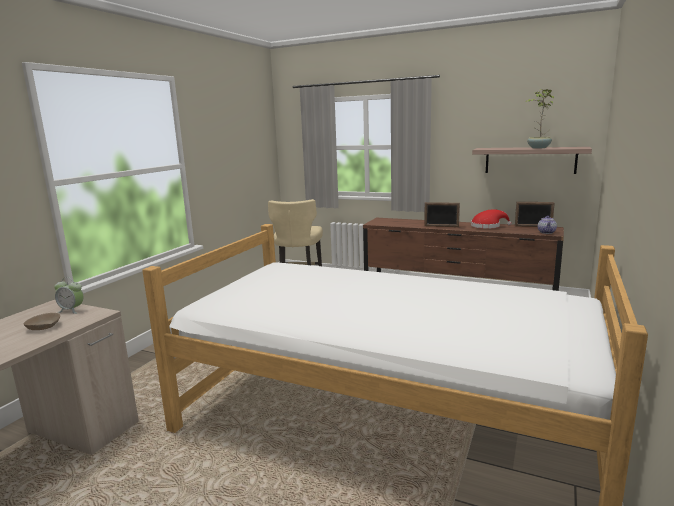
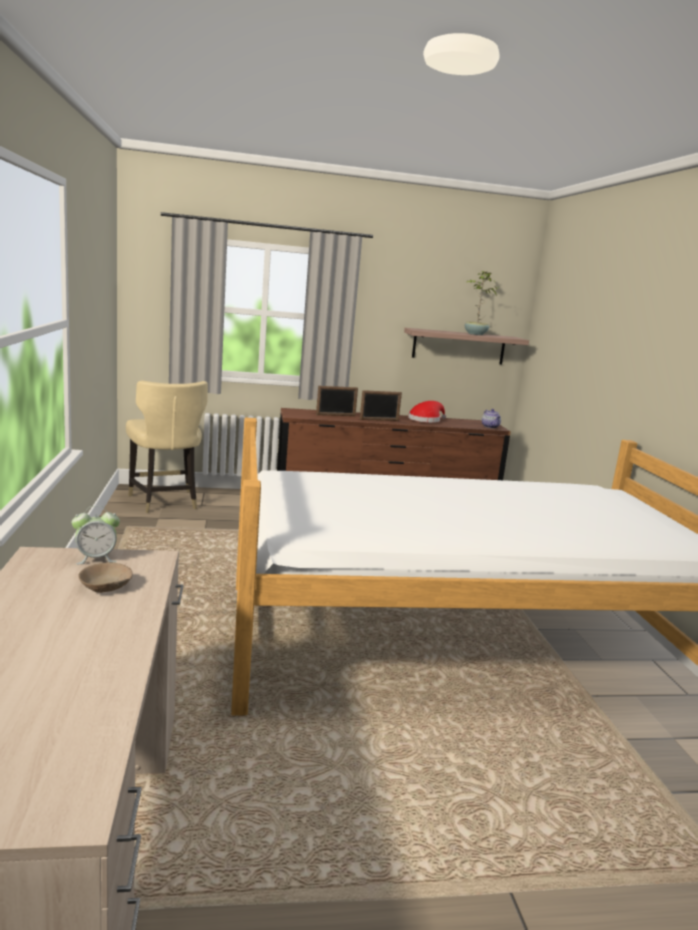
camera: 35 degrees left, 0 degrees up
(533, 226) = (468, 420): picture frame -> picture frame (335, 415)

